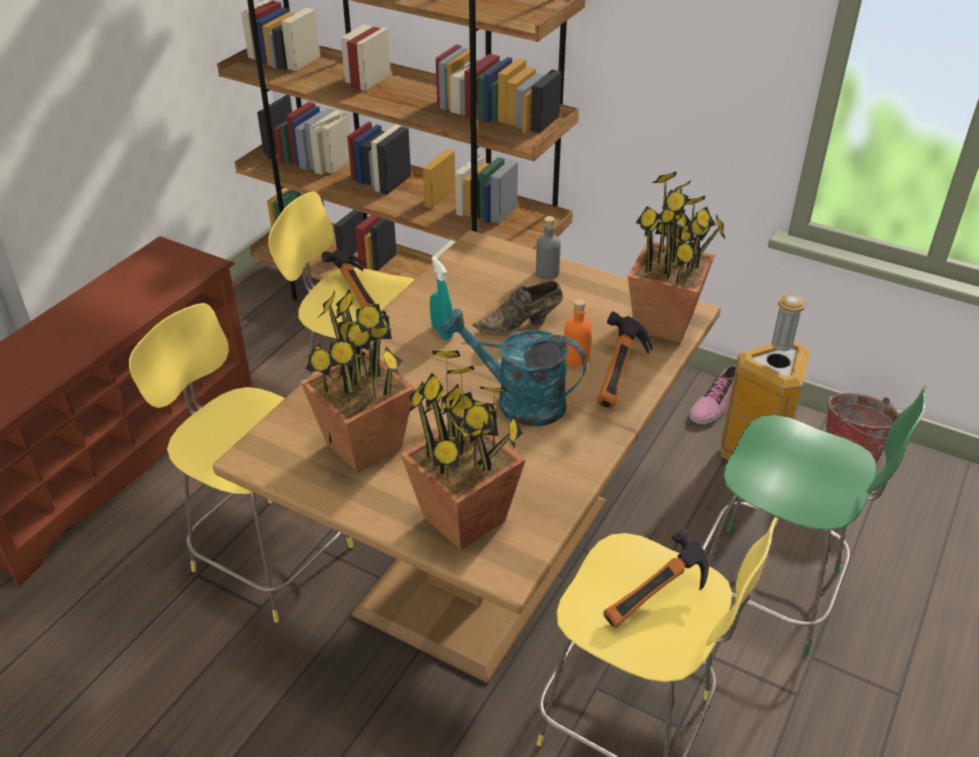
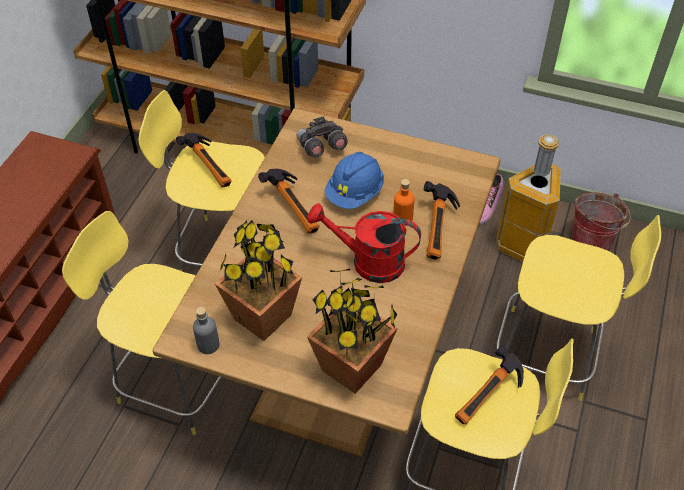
camera: 10 degrees left, 10 degrees up
(442, 332) = (296, 208): turquoise spray bottle -> hammer
(491, 273) = (321, 147): none -> grey binoculars
(518, 401) = (368, 262): turquoise watering can -> red watering can
(521, 325) = (355, 193): brown shoe -> blue hard hat
(547, 272) = (364, 142): grey bottle -> grey bottle (208, 345)
(664, 323) = (461, 178): potted plant -> none
(771, 591) = (549, 354): green stool -> yellow stool

